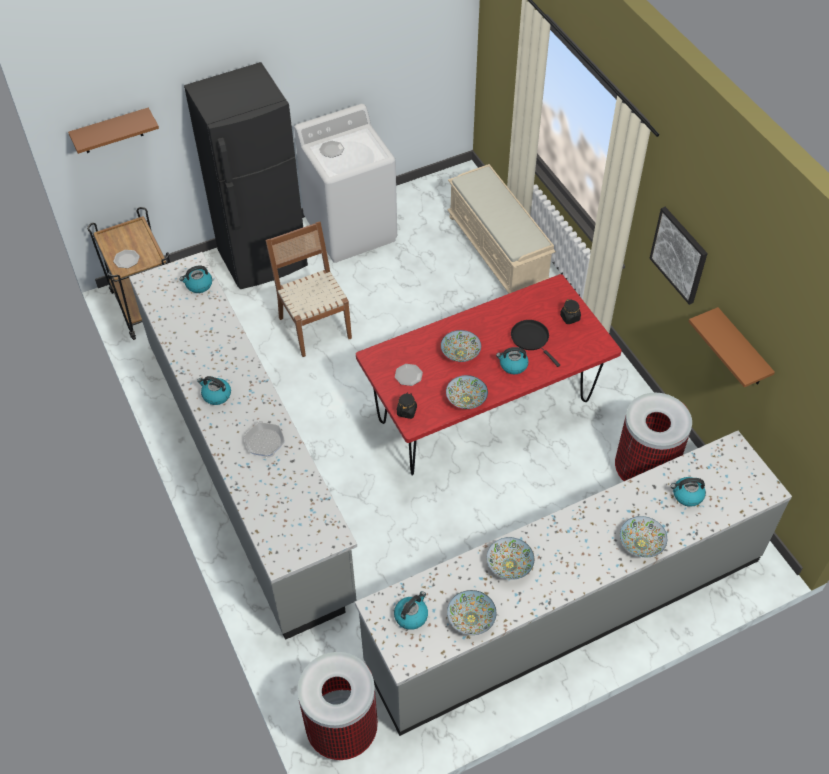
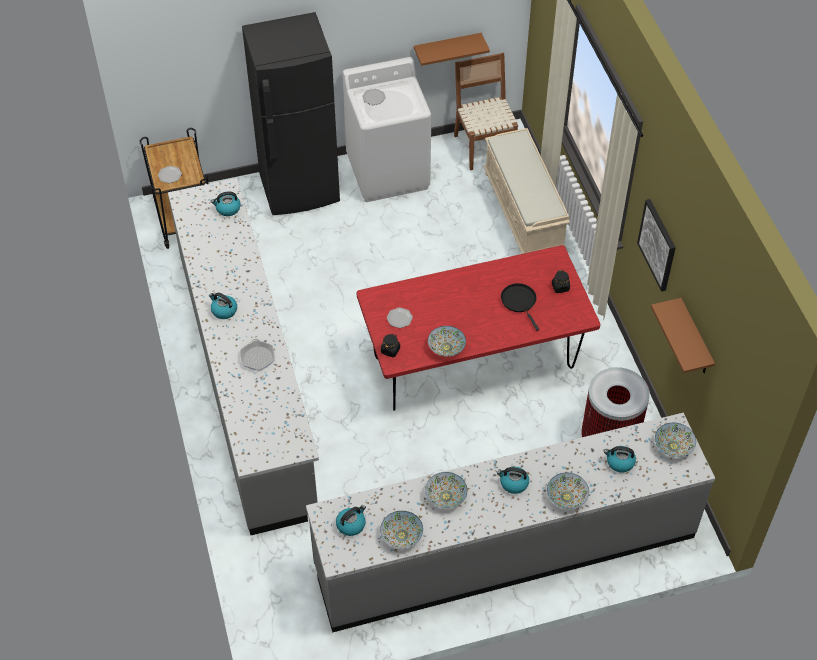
camera: 10 degrees right, 0 degrees up
(111, 131) = (172, 59): brown shelf -> brown shelf (447, 49)
(314, 325) = (334, 259): chair -> chair (484, 145)
(342, 729) = (283, 618): trash can -> none
(460, 353) = (451, 305): bowl -> bowl (673, 446)
(513, 365) = (496, 323): kettle -> kettle (513, 483)

